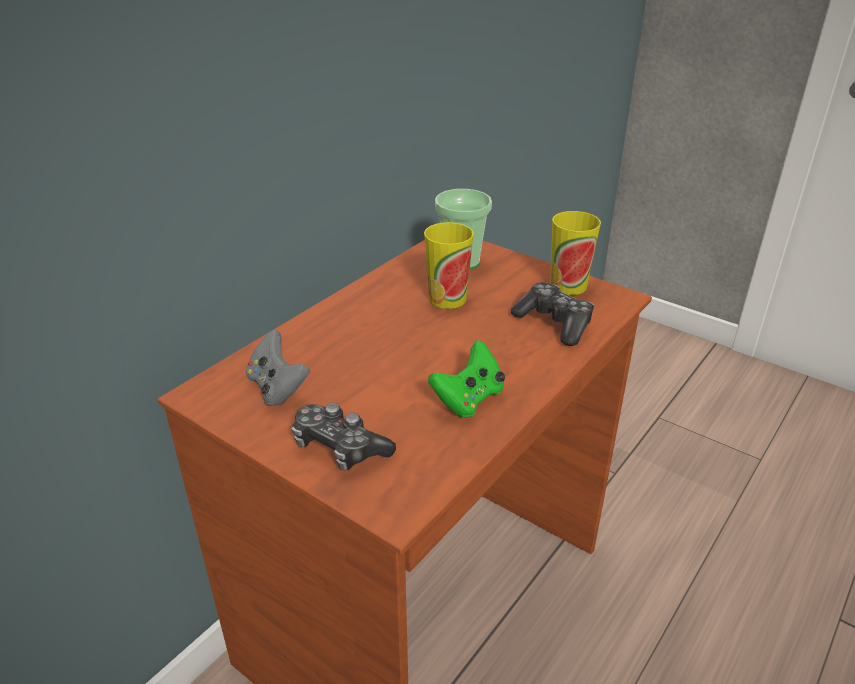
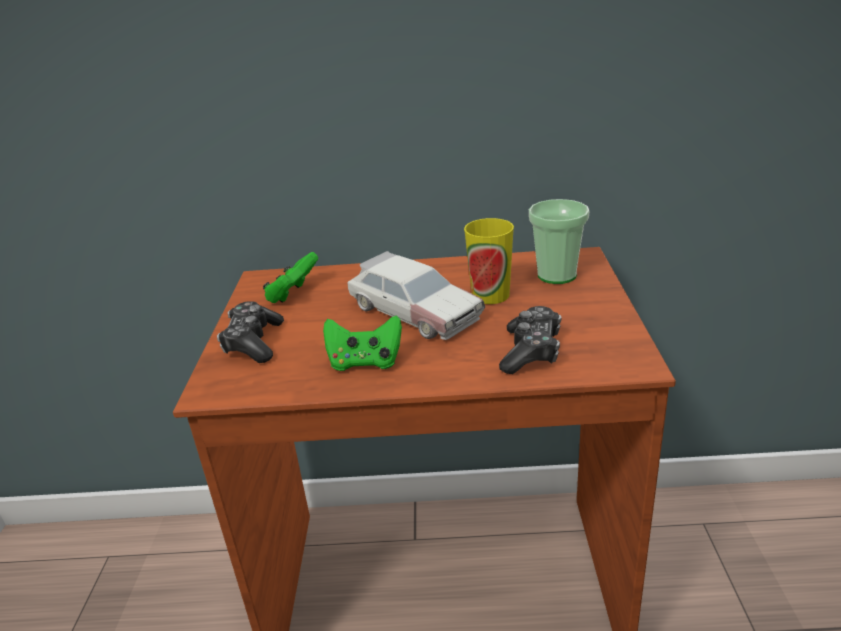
camera: 55 degrees right, 5 degrees down
(277, 388) = (293, 295): grey game controller -> green game controller
(419, 341) = (413, 311): none -> toy car
(568, 285) = (608, 332): cup -> none

